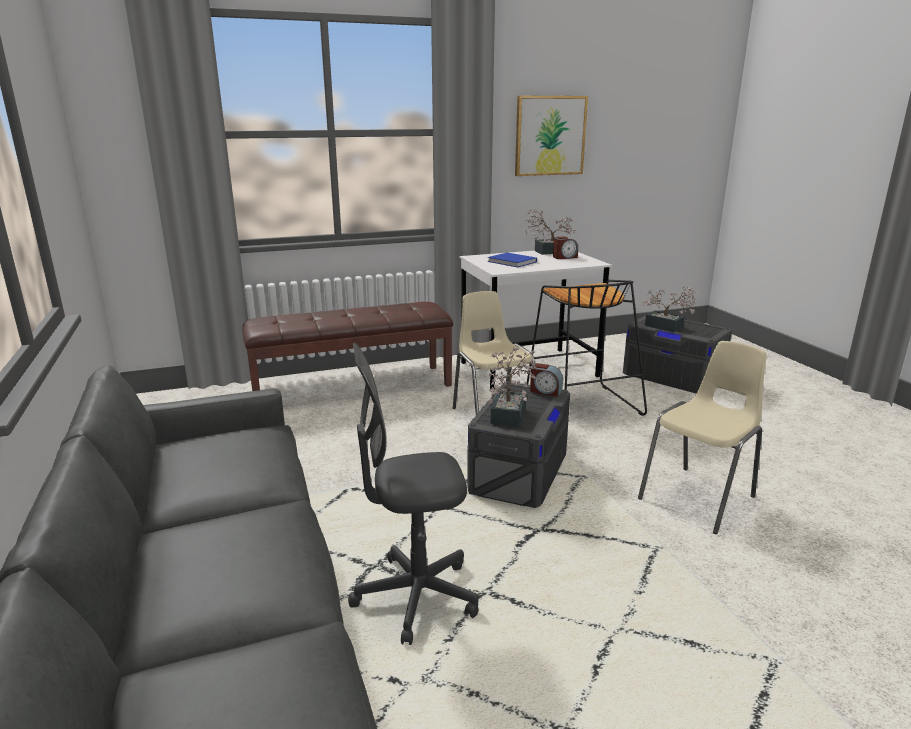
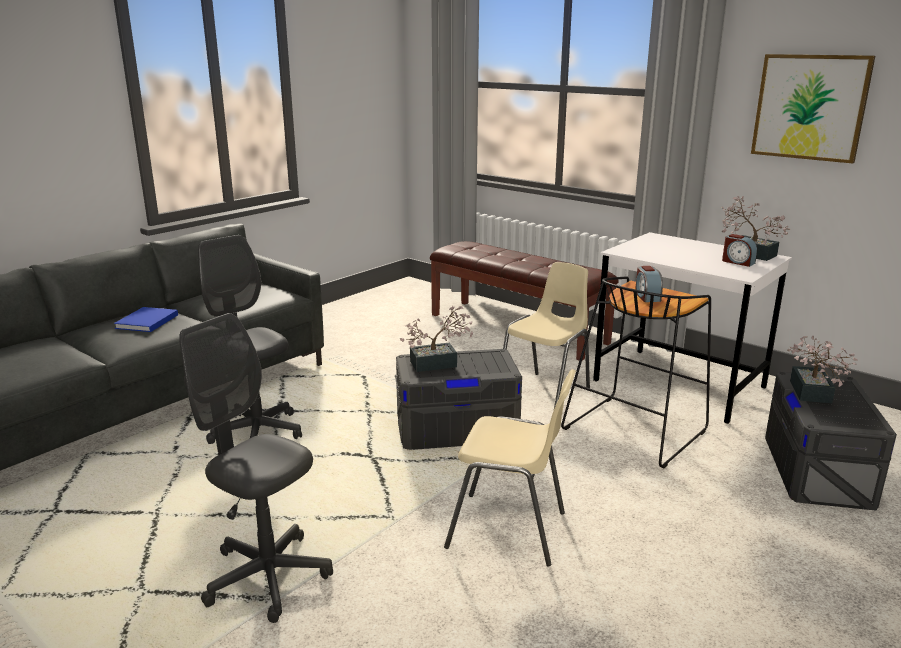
camera: 60 degrees right, 0 degrees up
(513, 262) = (667, 250): blue book -> blue book (146, 322)
(545, 391) = (503, 367): alarm clock -> alarm clock (647, 296)
(733, 654) = (267, 577): none -> grey office chair

